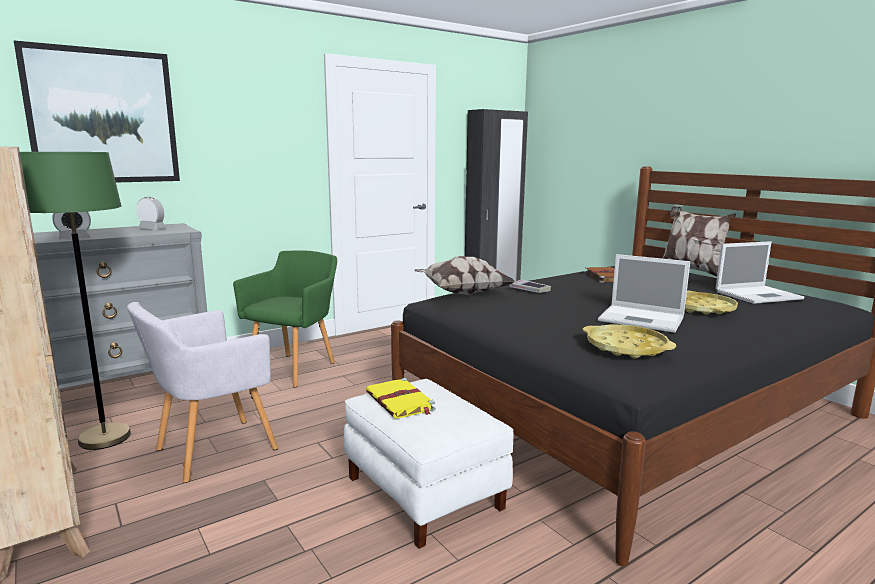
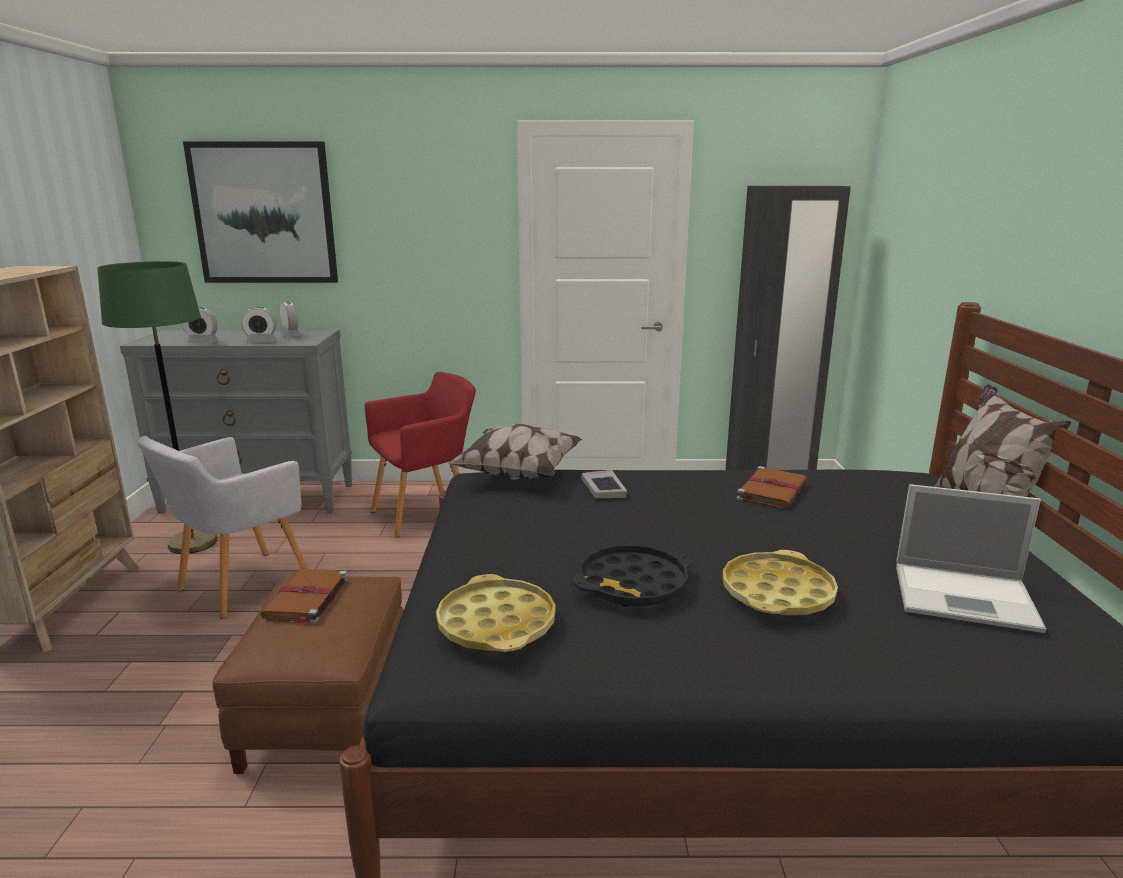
camera: 35 degrees right, 5 degrees up
(138, 233) = (261, 342): none -> alarm clock
(210, 450) = (238, 585): grey armchair -> grey armchair turned 45 degrees counterclockwise
(295, 368) = (427, 513): green armchair -> red armchair
(400, 401) = (306, 599): yellow book -> brown book
(425, 492) = (328, 713): white ottoman -> brown ottoman
(643, 319) = (632, 584): laptop -> black tray

